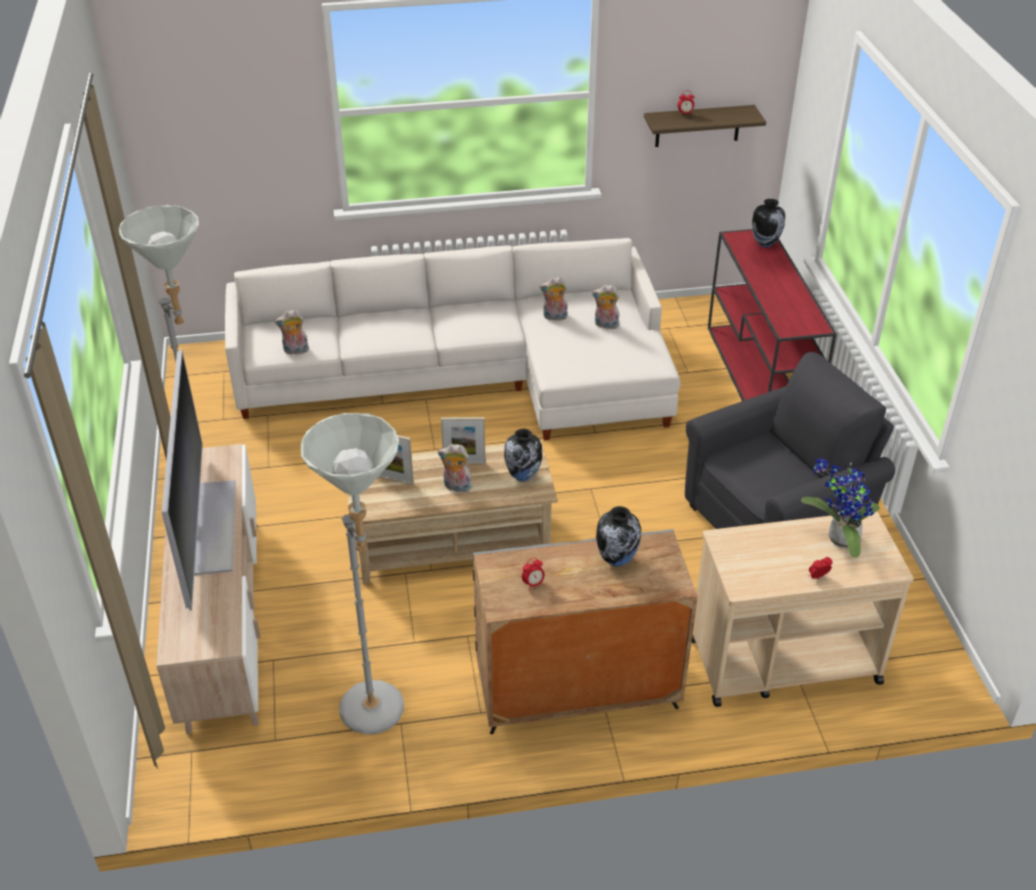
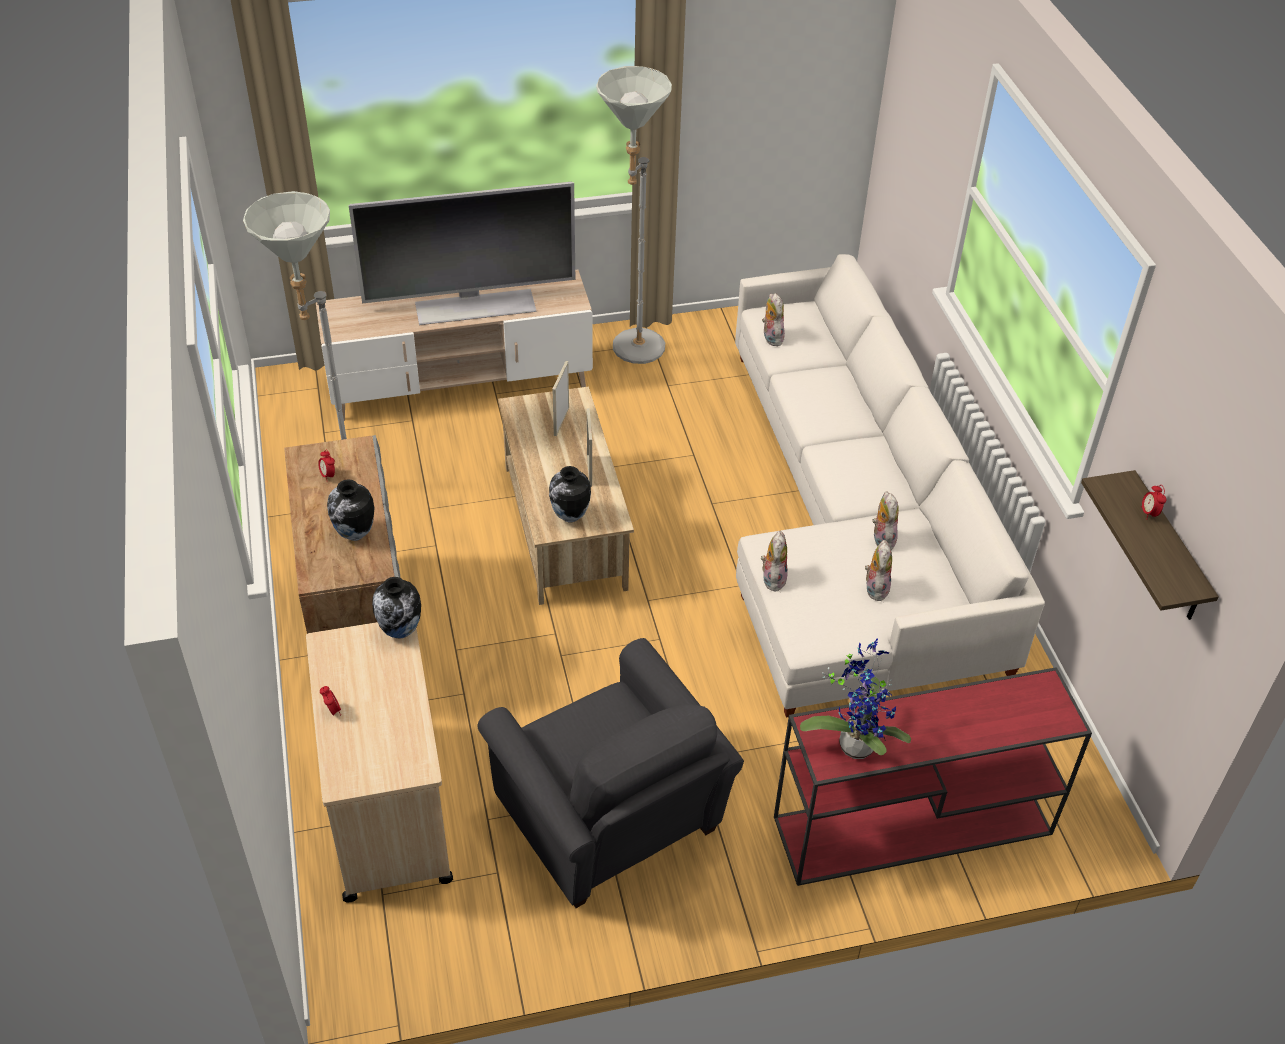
camera: 85 degrees right, 5 degrees up
(456, 487) = (551, 467): plush toy -> plush toy (772, 578)
(765, 243) = (1039, 720): vase -> vase (401, 631)
(838, 539) = (392, 737): potted plant -> potted plant (855, 742)

